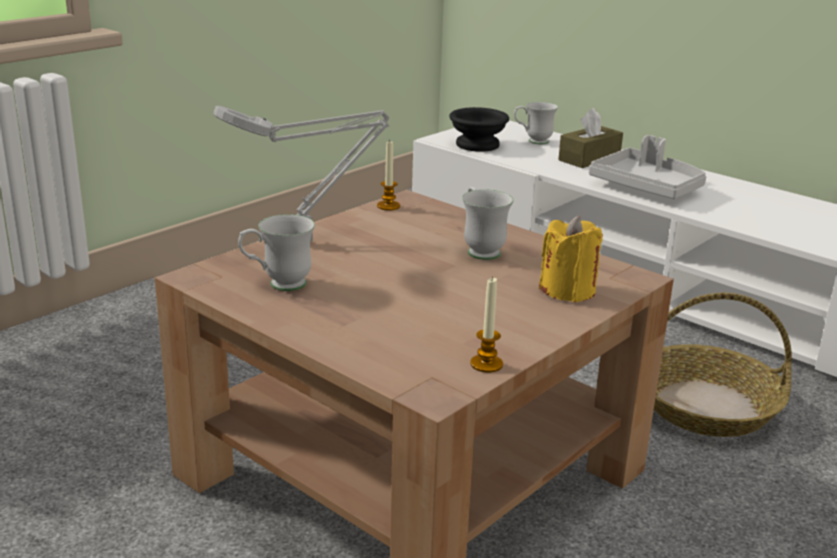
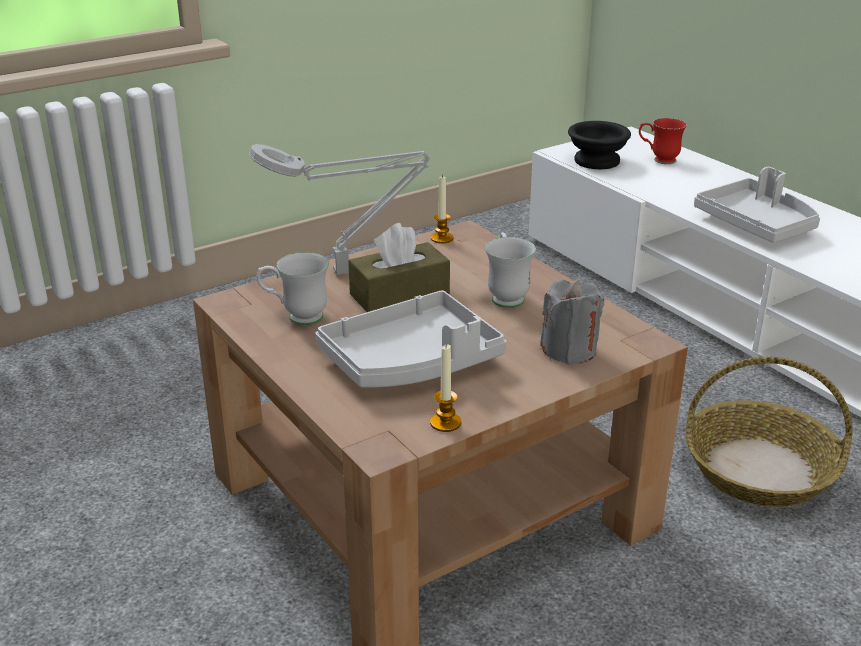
camera: 15 degrees right, 5 degrees up
(421, 314) = (412, 362): none -> grey tray
(533, 141) = (658, 160): white mug -> red mug
(568, 290) = (569, 350): yellow candle -> grey candle
(589, 158) = (710, 185): brown tissue box -> brown tissue box (399, 294)

